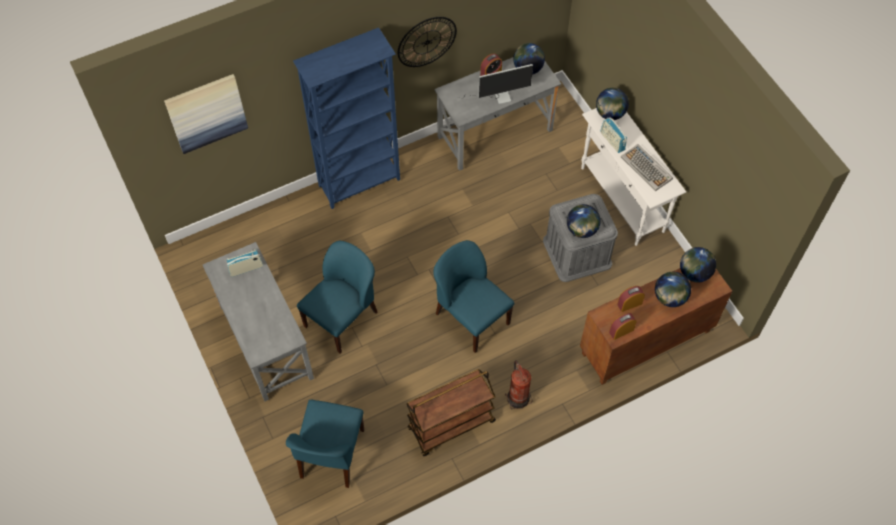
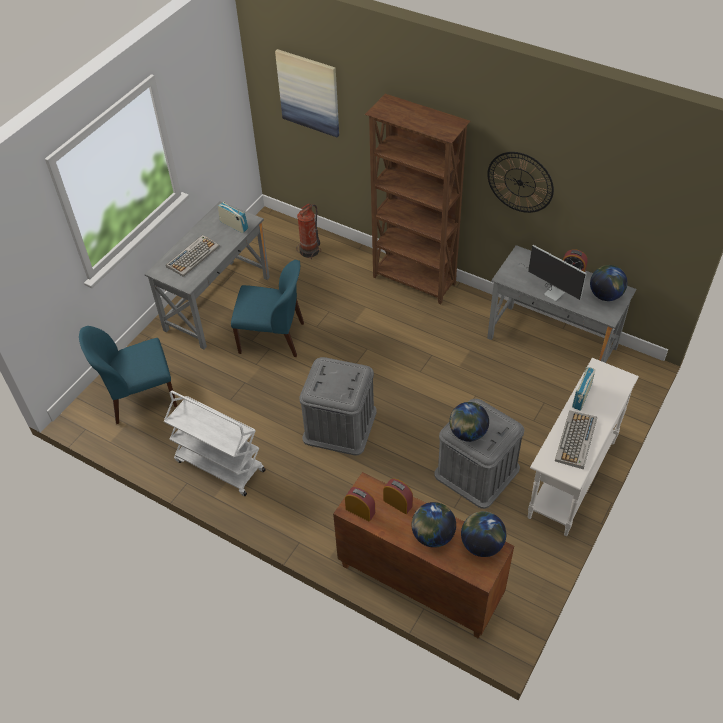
camera: 60 degrees right, 10 degrees down
(259, 318) = (193, 256): none -> keyboard
(360, 183) = (414, 281): blue bookcase -> brown bookcase
(451, 426) = (219, 466): brown cart -> white cart
(471, 318) = (340, 425): blue chair -> grey storage box
(518, 397) = (282, 502): fire extinguisher -> fire extinguisher (310, 250)
(610, 114) = (613, 379): globe -> none

